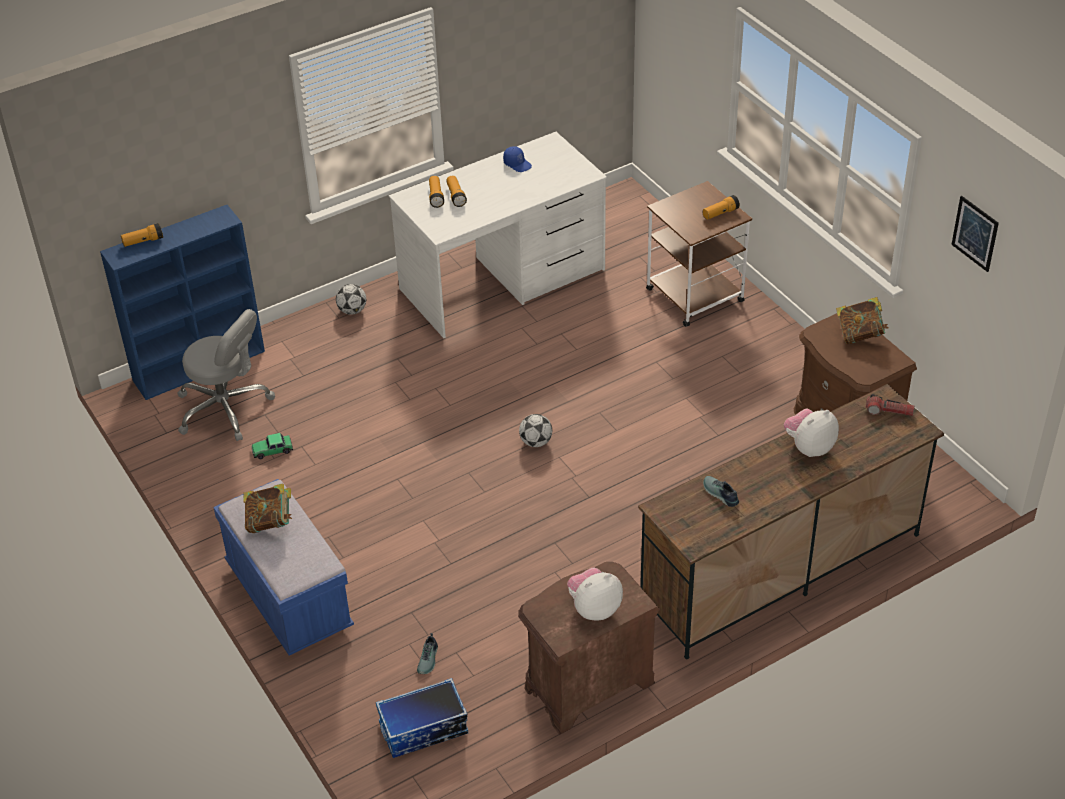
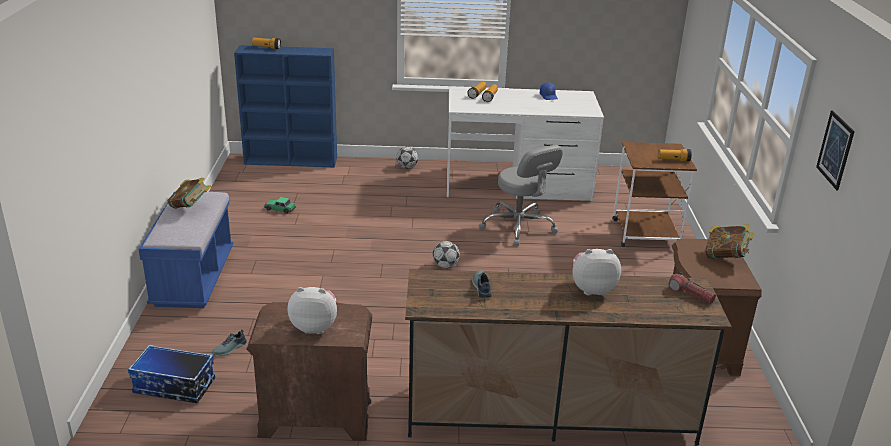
camera: 30 degrees right, 15 degrees down
(228, 410) = (280, 183): grey office chair -> grey office chair (520, 228)

